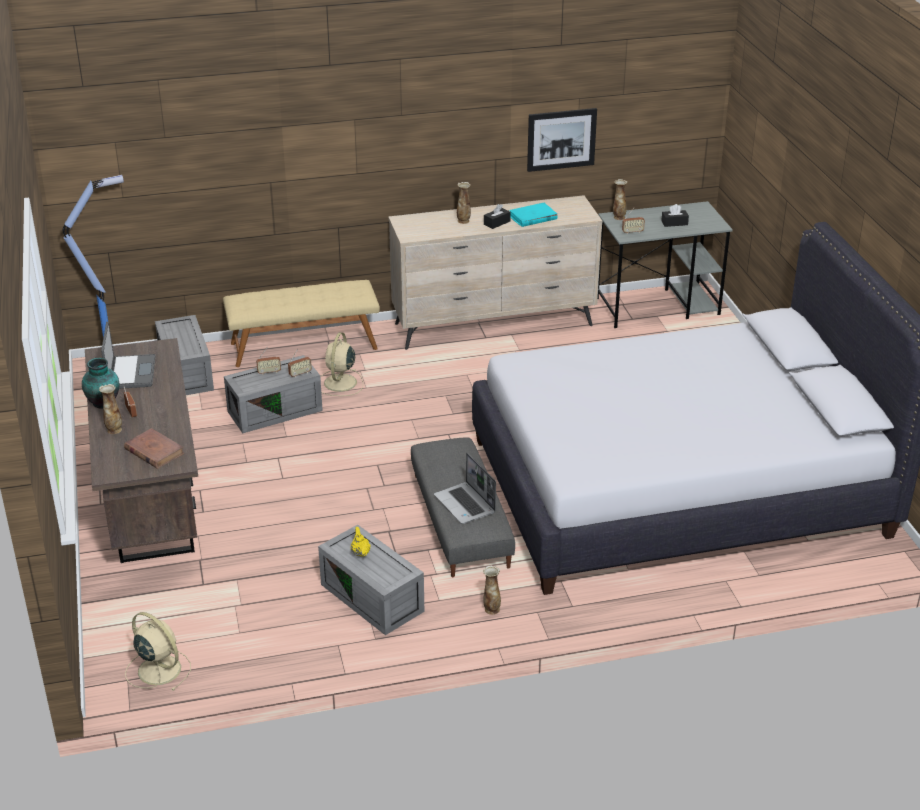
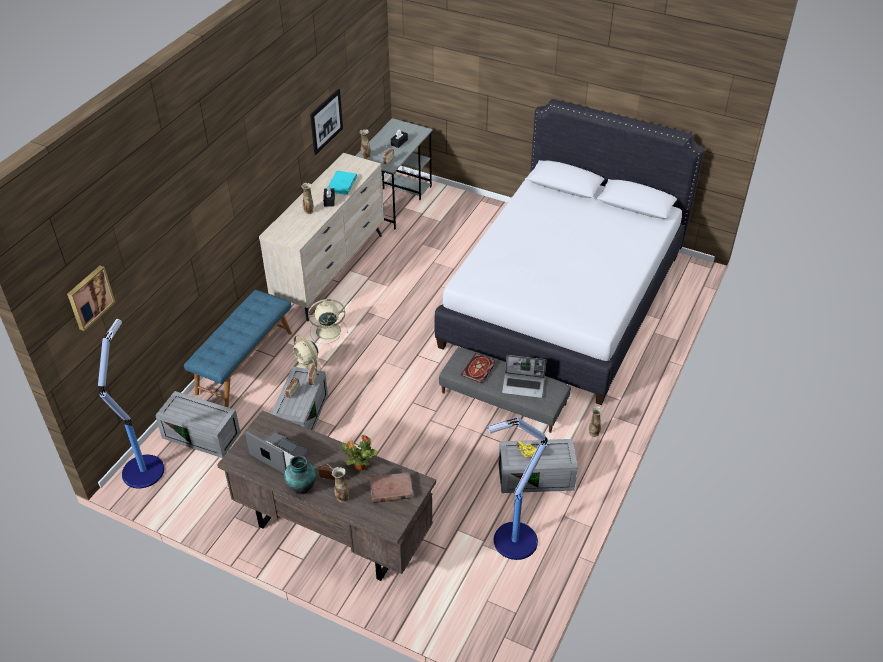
camera: 50 degrees left, 10 degrees up
(104, 137) = (89, 297): none -> picture
(158, 669) = (508, 615): beige fan -> beige fan (327, 331)
(165, 420) = (359, 466): none -> potted plant
(262, 625) = (513, 541): none -> floor lamp
(304, 345) = (244, 362): beige bench -> blue bench
(449, 464) = (478, 370): none -> book

